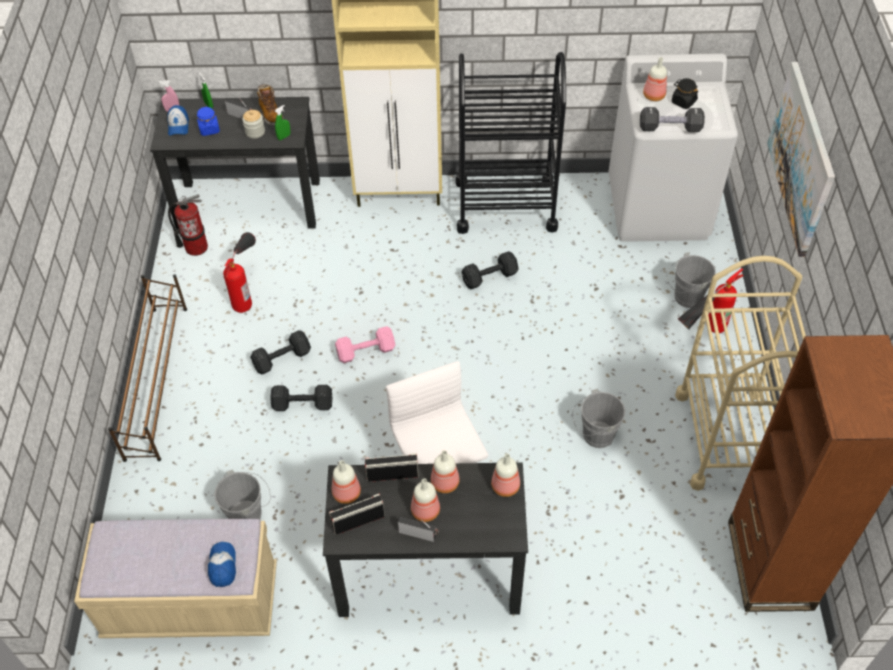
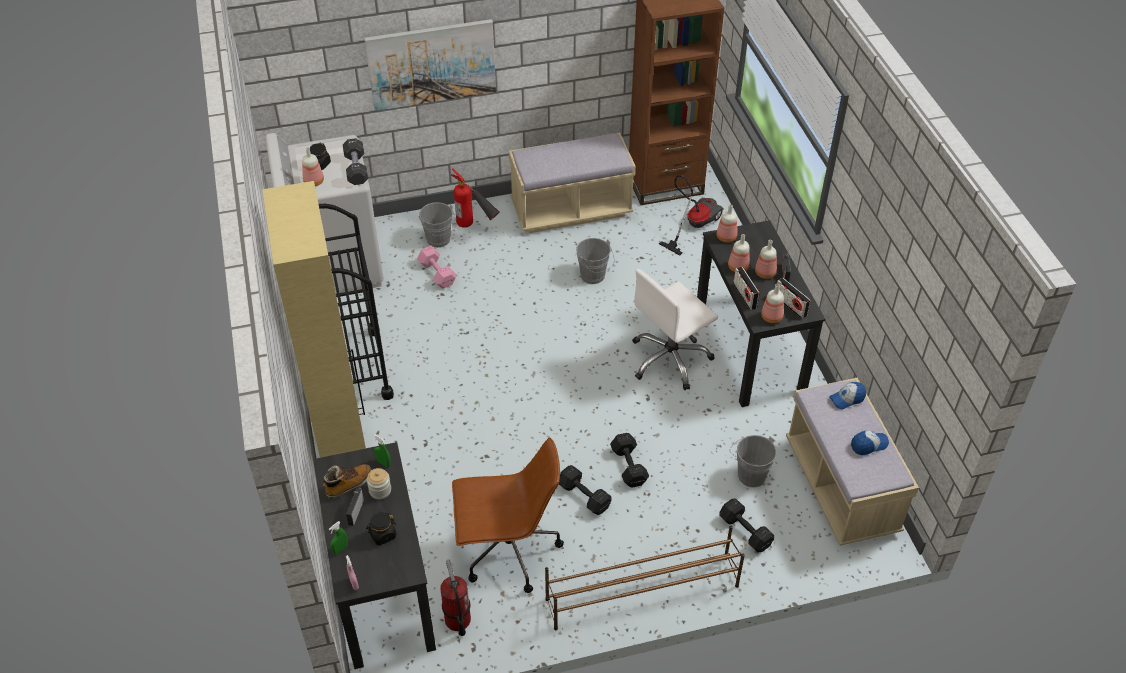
camera: 105 degrees left, 5 degrees down
(178, 126) = (381, 567): cap -> cap (868, 445)
(209, 129) = (382, 535): blue jar -> black jar
(246, 290) = (508, 552): fire extinguisher -> brown office chair
(367, 351) = (556, 434): pink dumbbell -> pink dumbbell (437, 273)
(488, 277) = (445, 366): black dumbbell -> black dumbbell (745, 533)
(678, 577) = (693, 225): none -> vacuum cleaner
(727, 438) = (571, 210): beige cart -> beige bench

